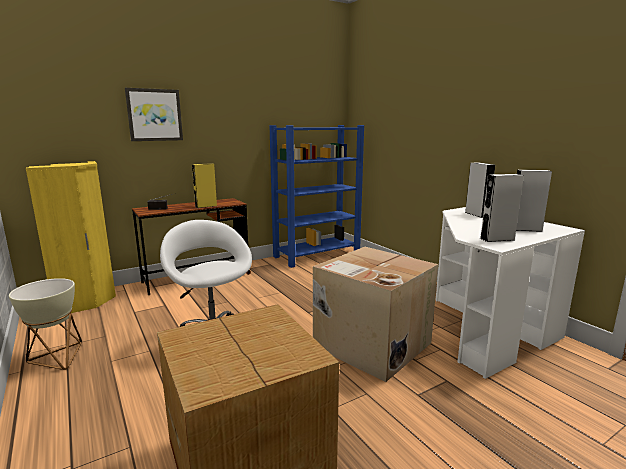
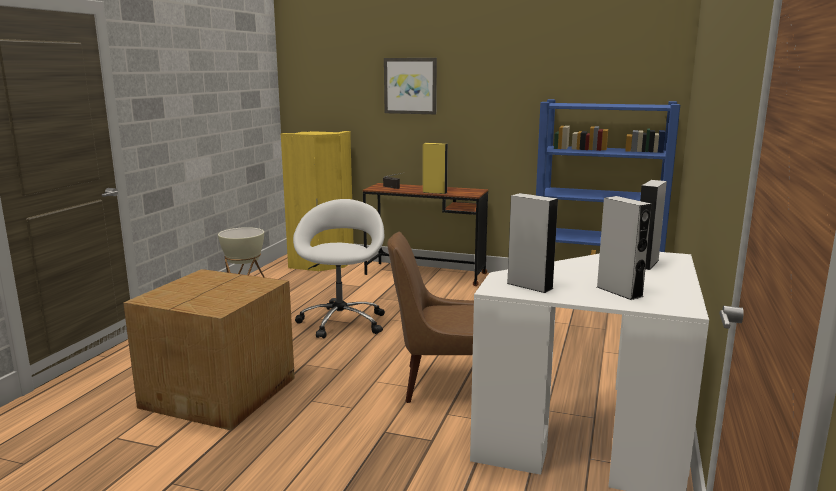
camera: 50 degrees right, 0 degrees up
(370, 344) = (438, 384): cardboard box -> brown chair

